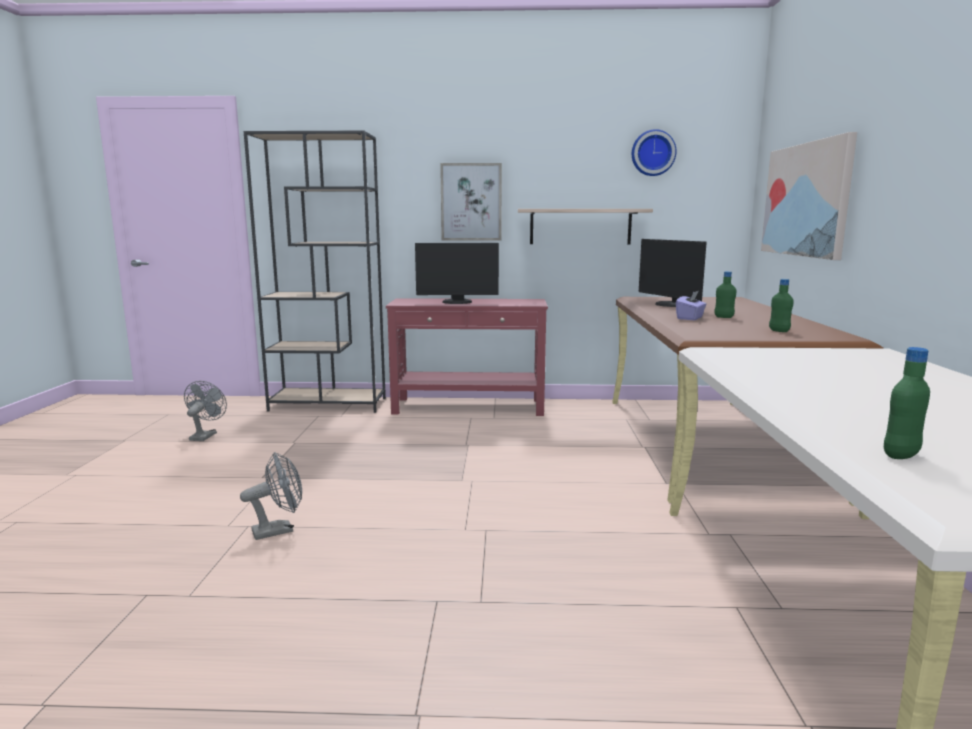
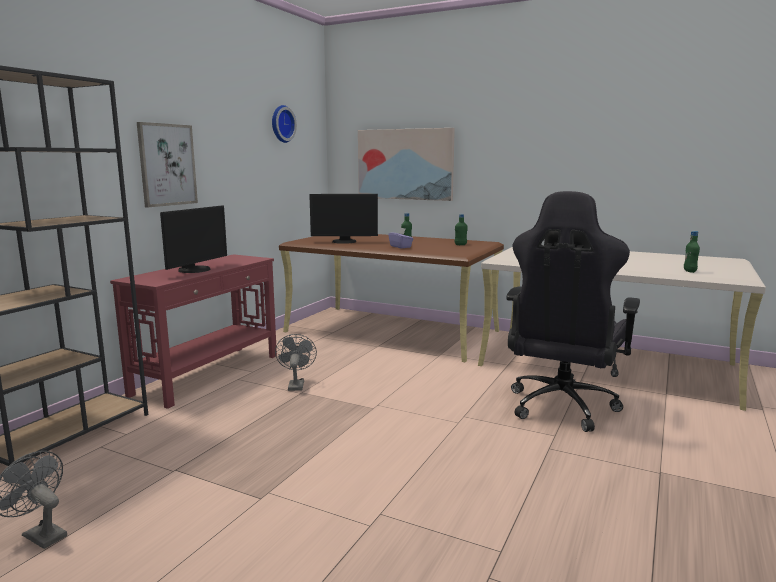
camera: 65 degrees left, 0 degrees up
(279, 530) = (402, 497): grey fan -> grey fan (296, 384)
(580, 226) = (246, 186): shelf -> none
(603, 597) = (562, 404): none -> black office chair

